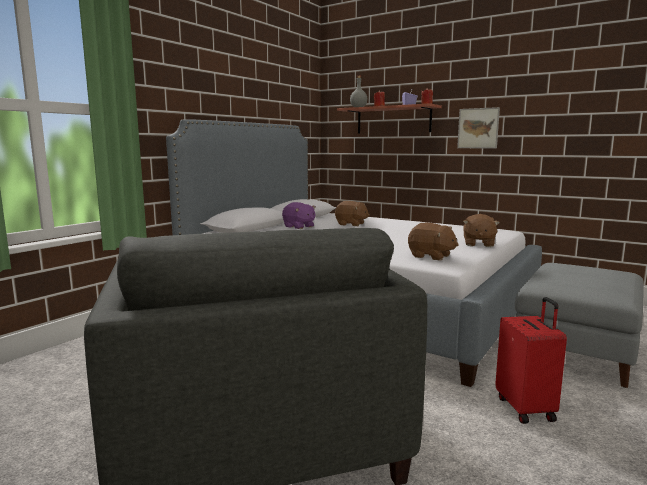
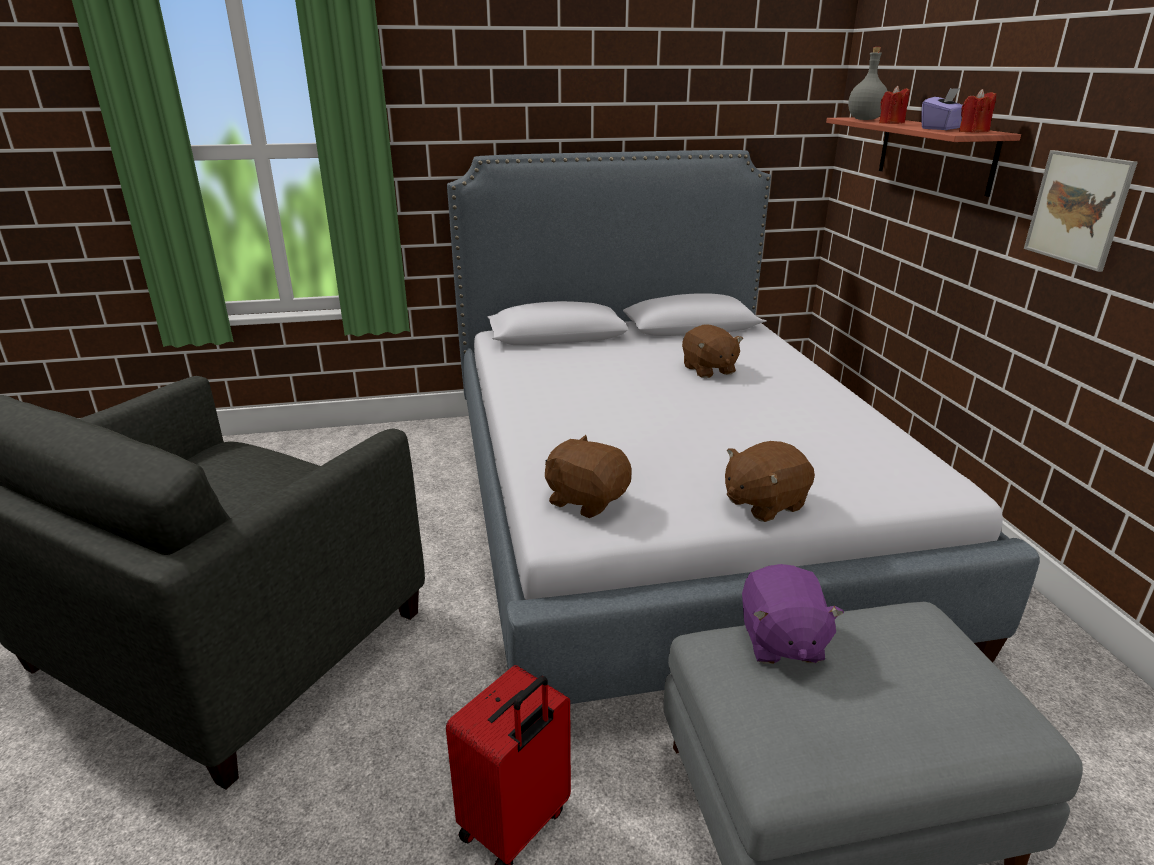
camera: 45 degrees right, 15 degrees up
(299, 227) = (619, 353): purple plush toy -> purple plush toy (780, 641)
(431, 256) = (586, 500): brown plush toy -> brown plush toy turned 135 degrees clockwise

